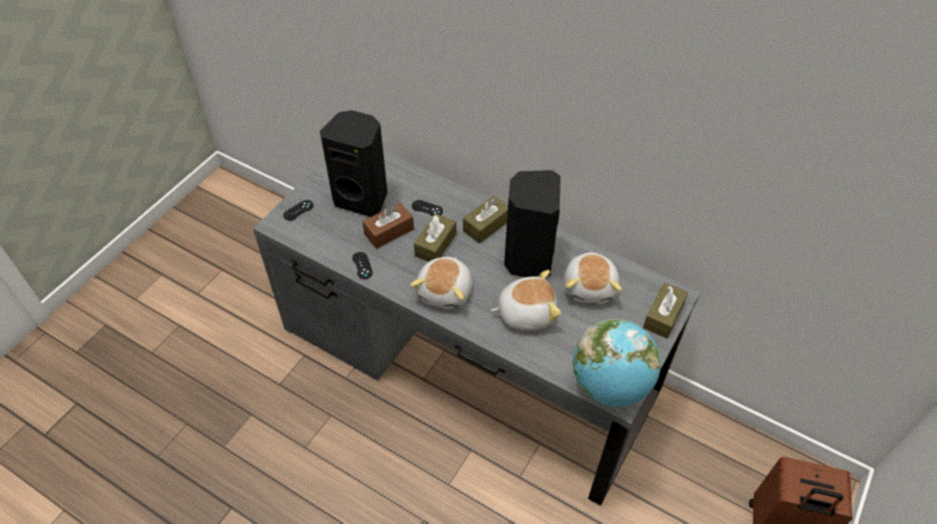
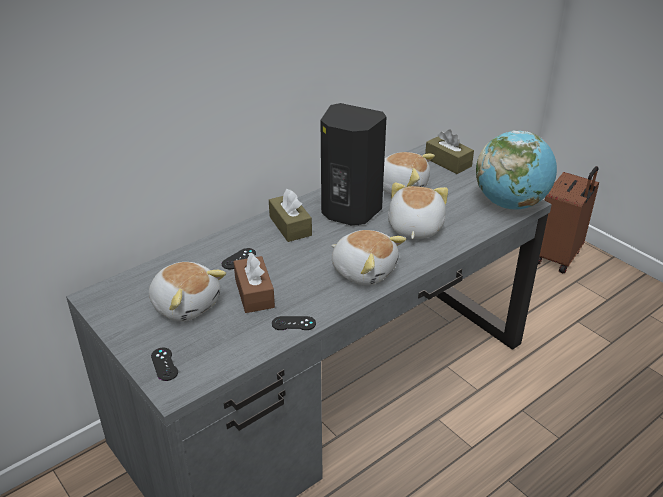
camera: 70 degrees left, 15 degrees down
(362, 198) = (186, 304): black speaker -> plush toy
(435, 245) = (296, 264): brown tissue box -> none

